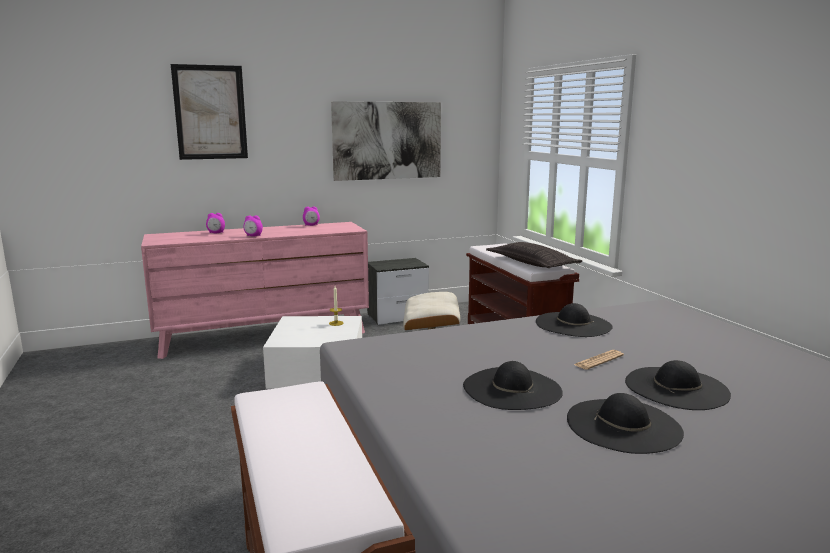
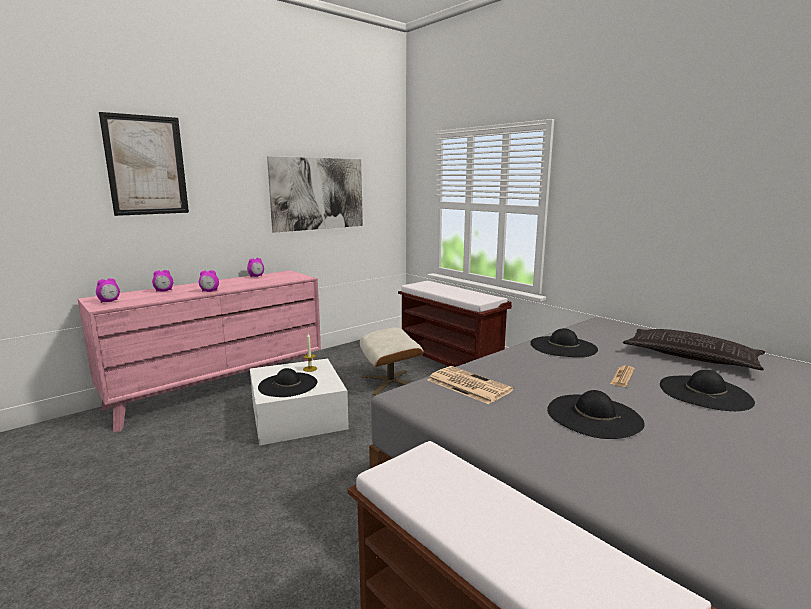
camera: 20 degrees left, 0 degrees up
(164, 238) = (109, 301): none -> alarm clock
(398, 317) = (337, 353): nightstand -> none
(419, 346) = (467, 385): none -> newspaper
(532, 263) = (469, 296): pillow -> pillow (691, 357)
(623, 425) = (717, 435): black hat -> black hat (288, 384)

